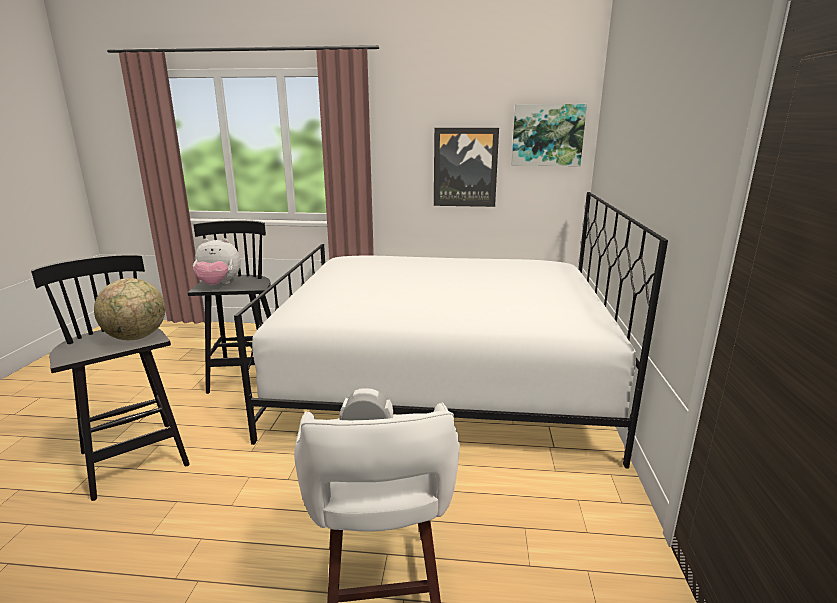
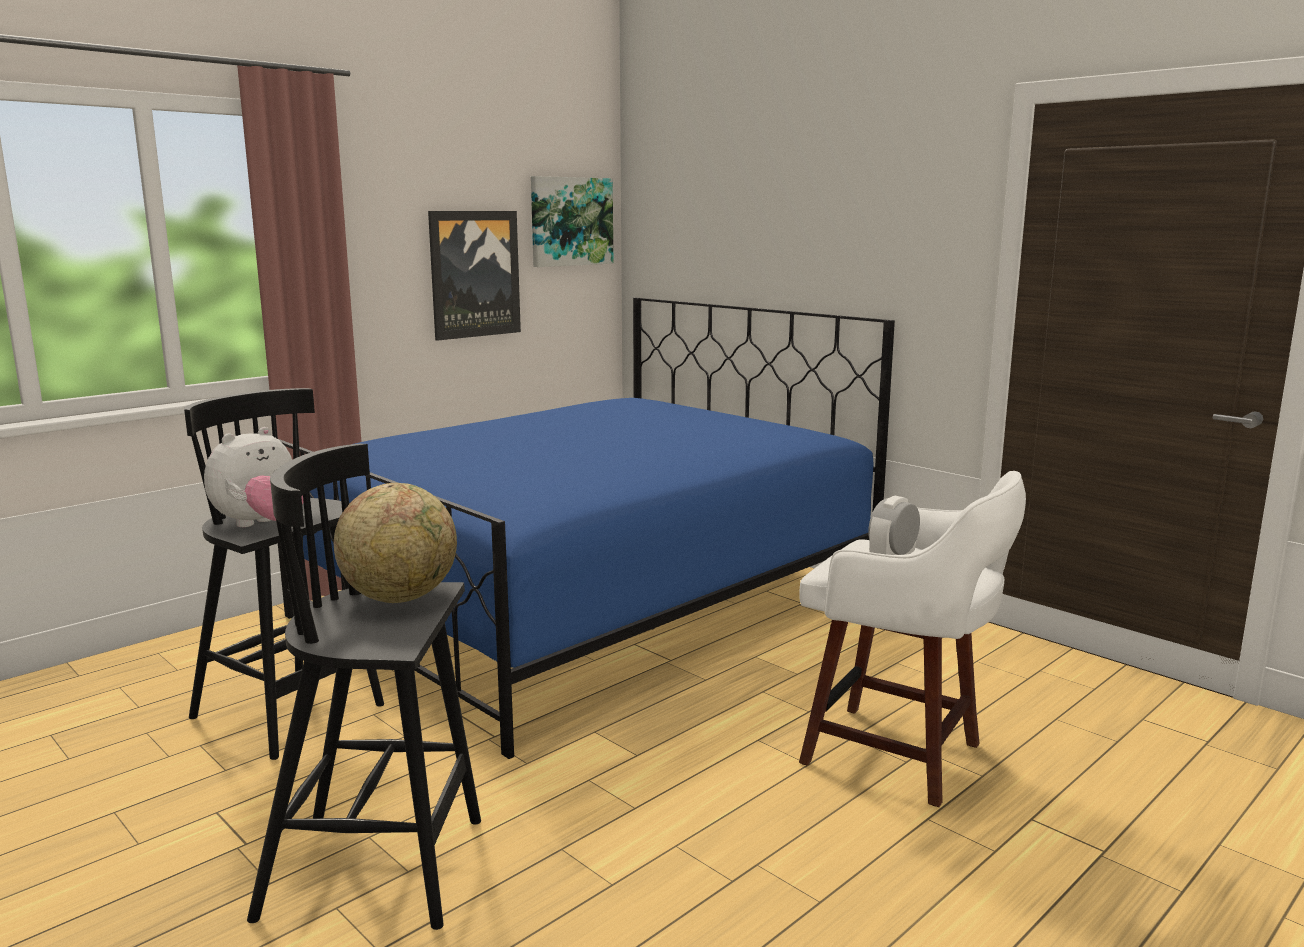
camera: 50 degrees left, 5 degrees down
(443, 384) = (592, 602): white bed -> blue bed

